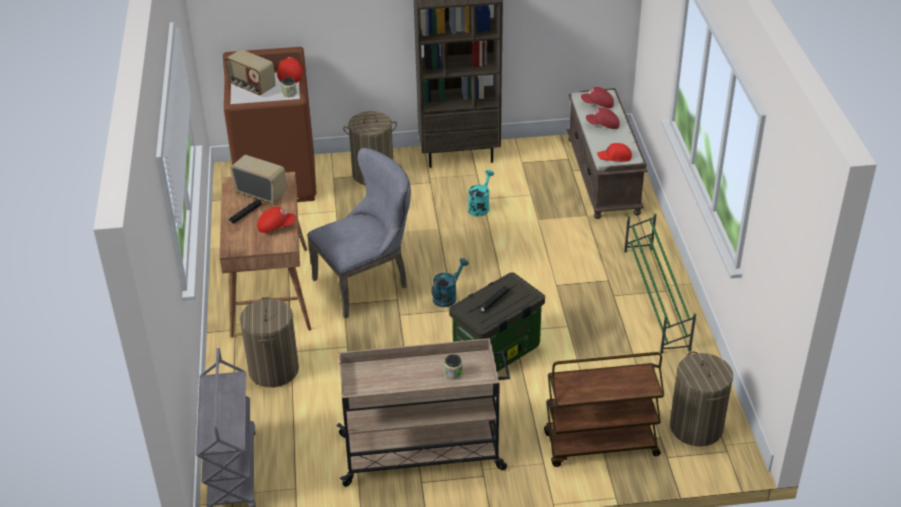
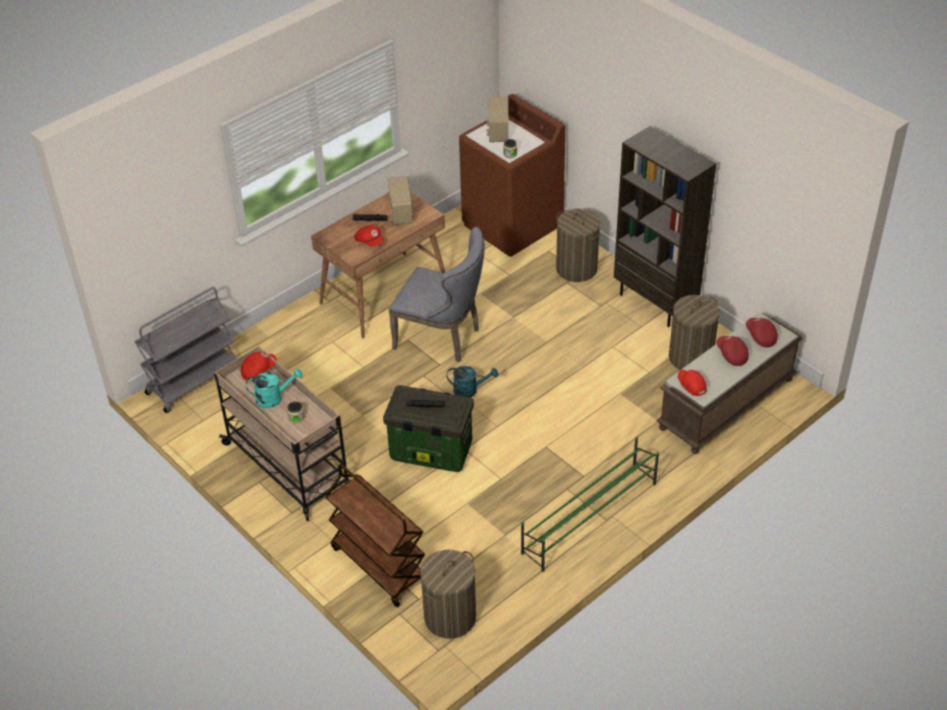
camera: 55 degrees right, 5 degrees up
(273, 370) = (306, 344): laundry basket -> laundry basket (690, 357)
(290, 76) = (533, 142): red cap -> red cap (258, 370)
(480, 206) = (600, 350): turquoise watering can -> turquoise watering can (274, 398)

